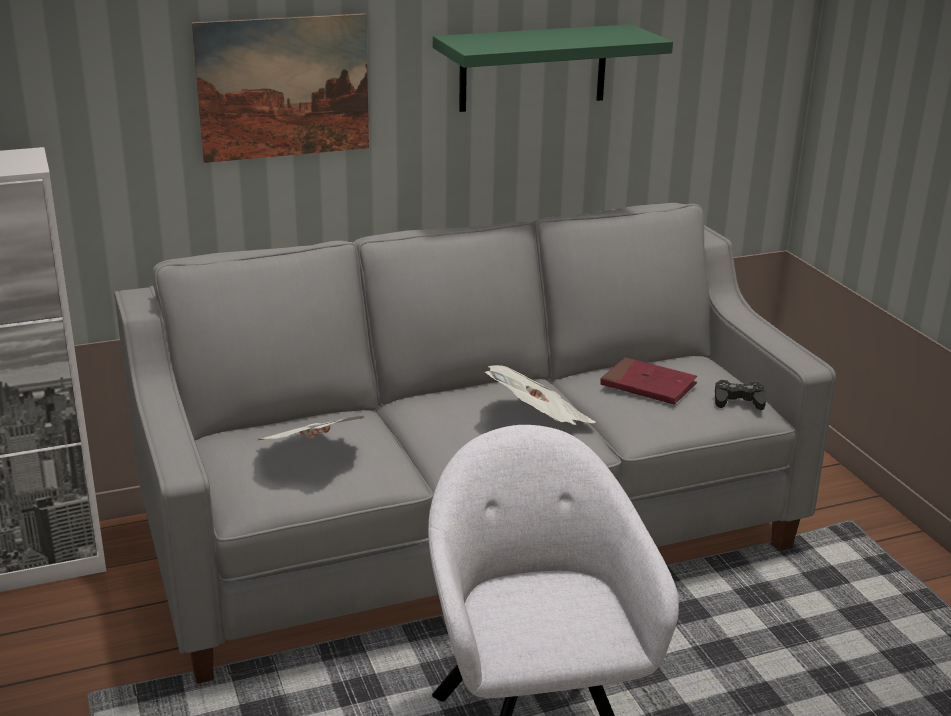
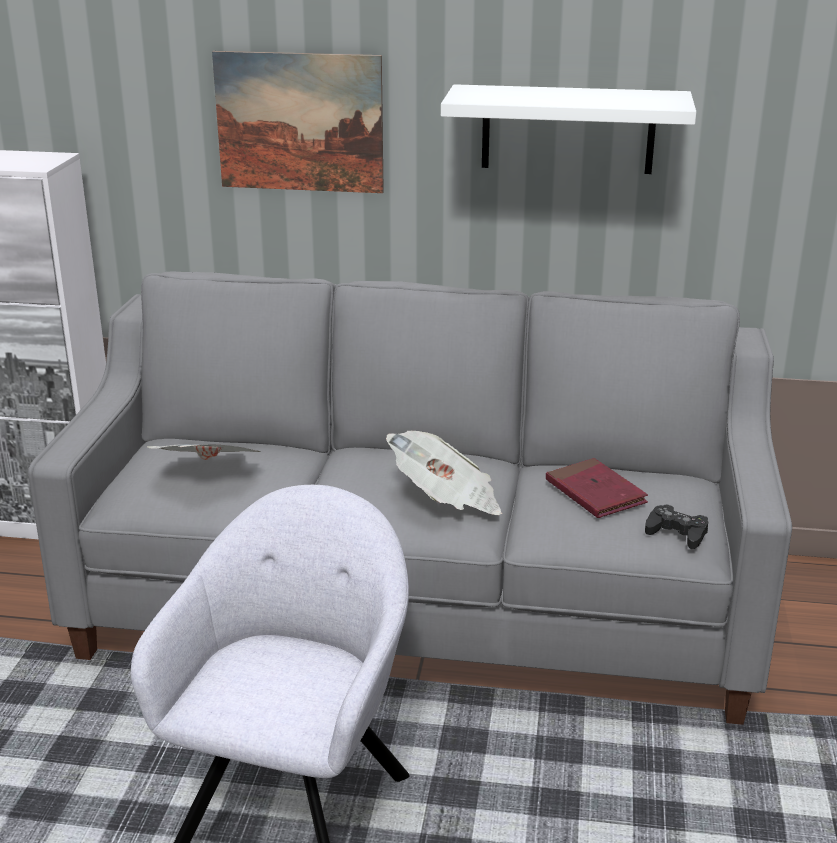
camera: 30 degrees right, 0 degrees up
(533, 68) = (568, 129): green shelf -> white shelf

